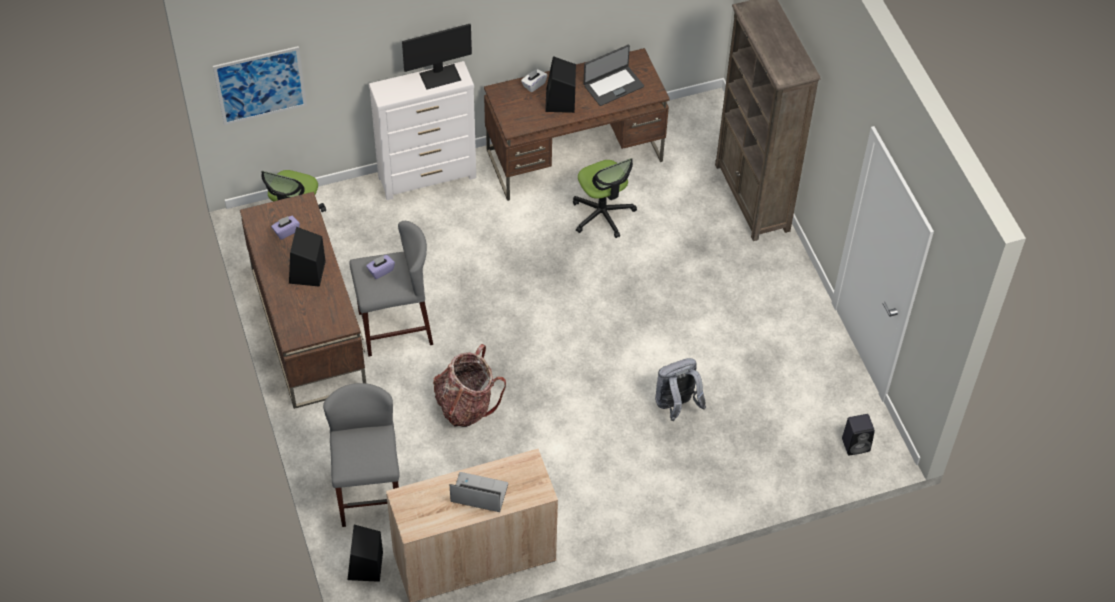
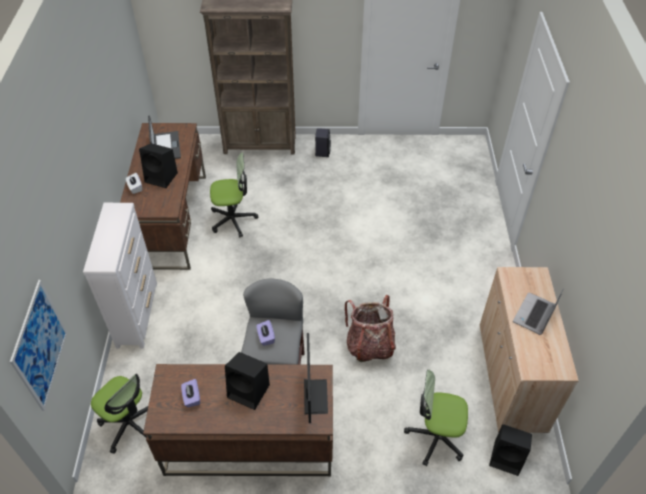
camera: 70 degrees left, 5 degrees down
(369, 494) = (436, 437): grey stool -> office chair
(440, 76) = (109, 221): monitor -> monitor (314, 396)
(676, 405) = (410, 225): grey backpack -> none
(856, 444) = (465, 153): black speaker -> black speaker (322, 151)

